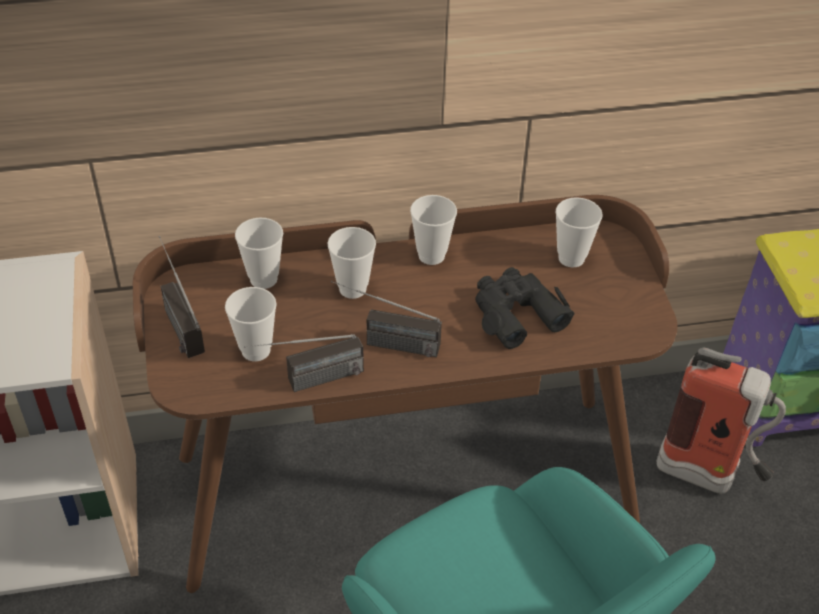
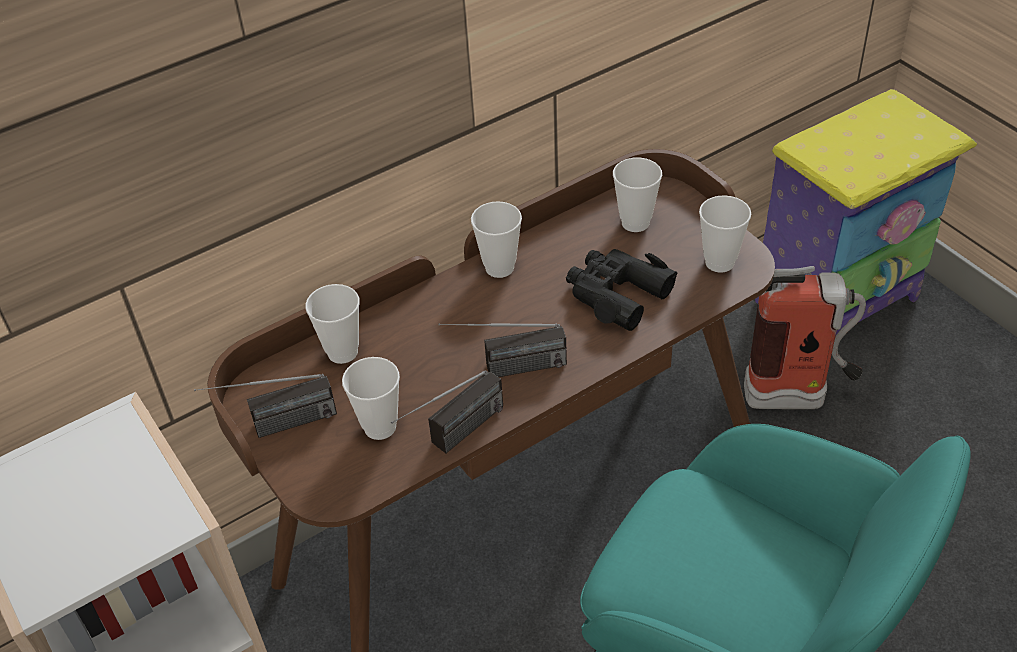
camera: 20 degrees left, 0 degrees up
(176, 319) = (274, 427): radio -> radio turned 60 degrees counterclockwise
(352, 289) = (441, 328): cup -> cup (719, 262)

